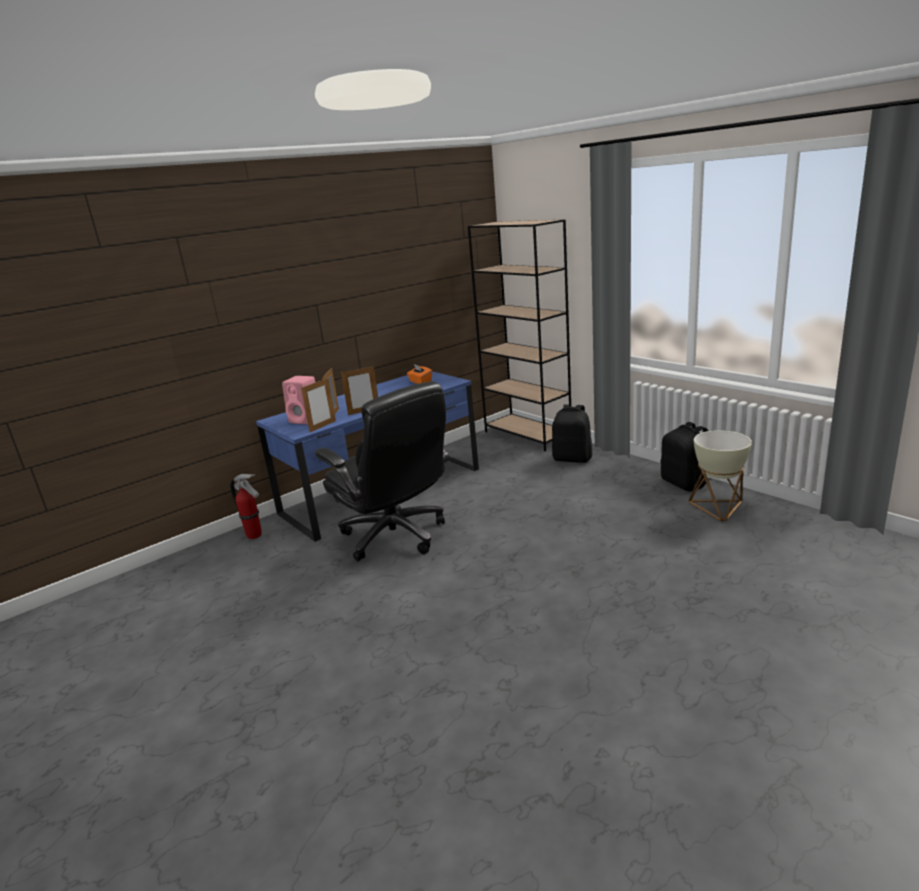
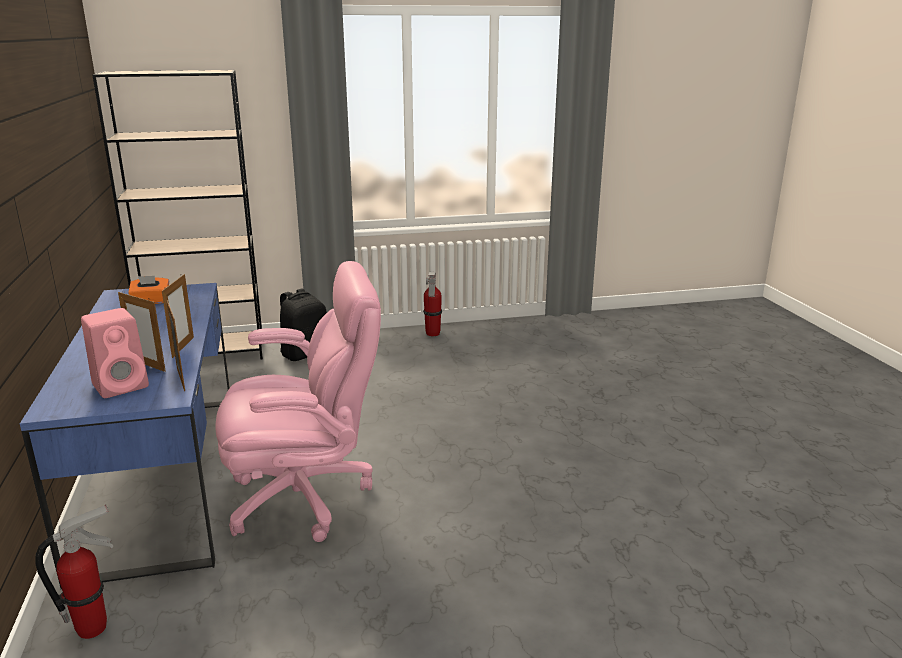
camera: 65 degrees left, 0 degrees up
(396, 538) = (307, 499): black office chair -> pink office chair
(684, 483) = (432, 334): black backpack -> fire extinguisher
(717, 509) = (488, 340): planter -> none

